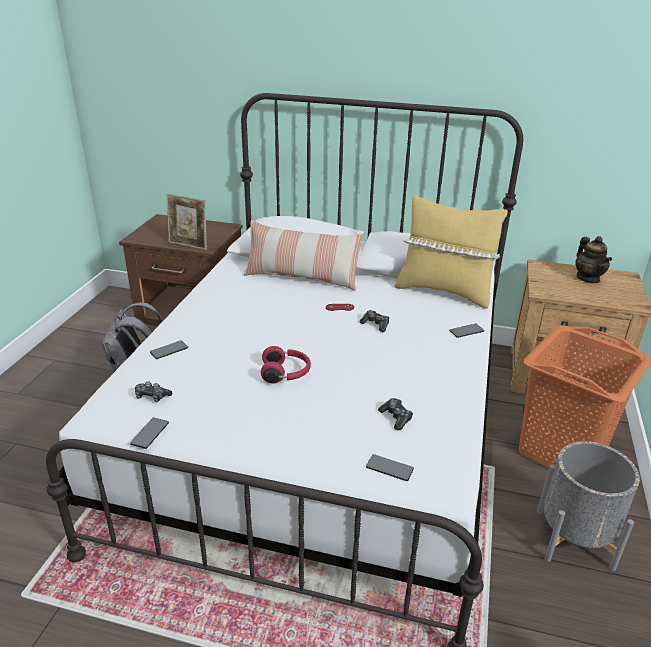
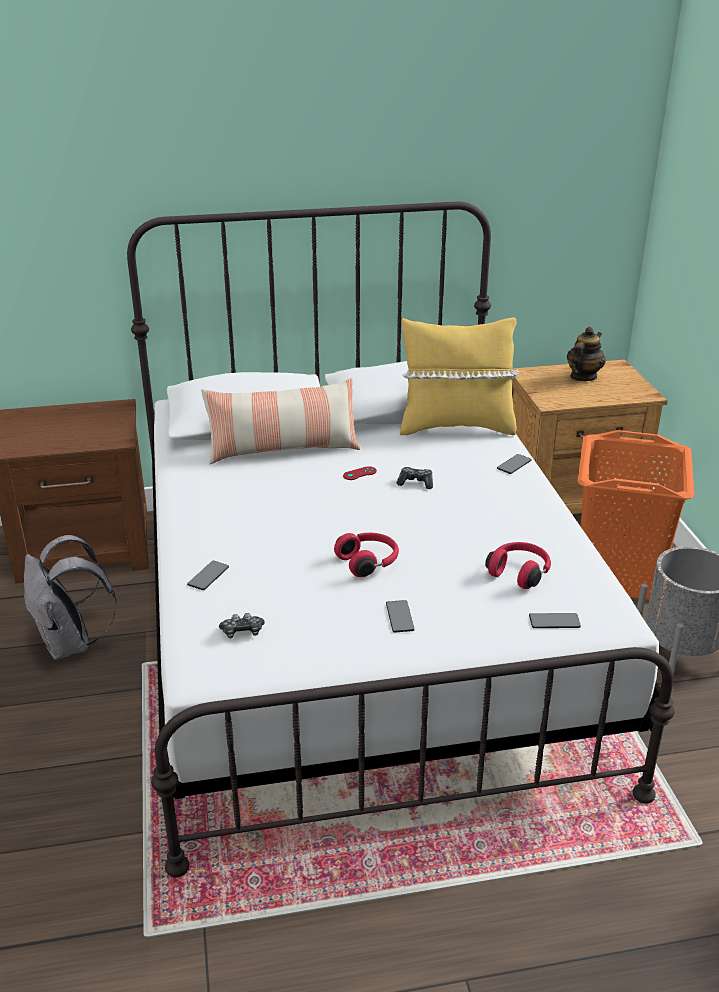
camera: 25 degrees left, 0 degrees up
(150, 433) = (283, 669): phone -> phone (400, 617)
(189, 245) = (91, 442): picture frame -> none
(396, 418) = (519, 572): game controller -> red headphones
(588, 278) = (583, 377): teapot -> teapot turned 105 degrees counterclockwise

